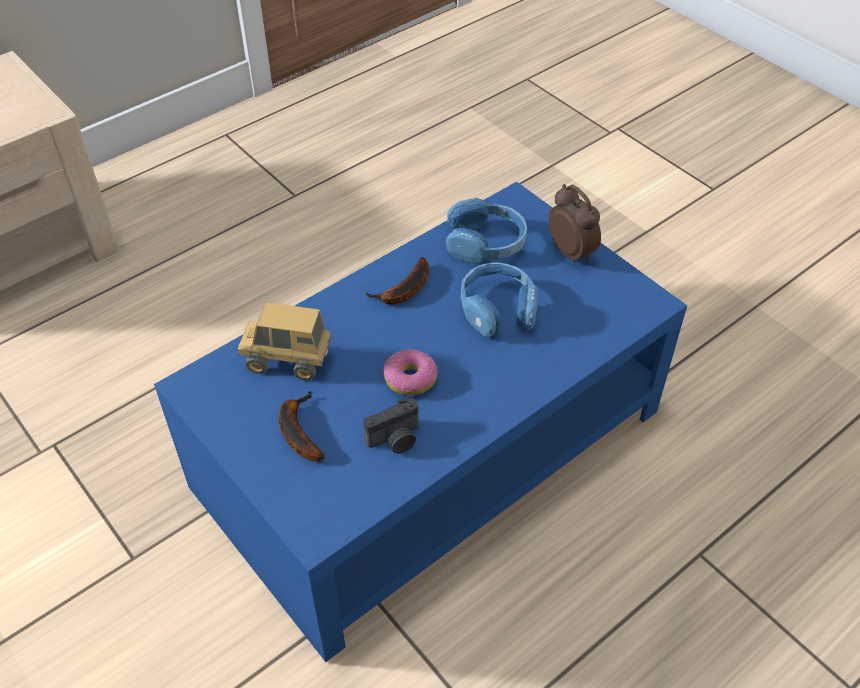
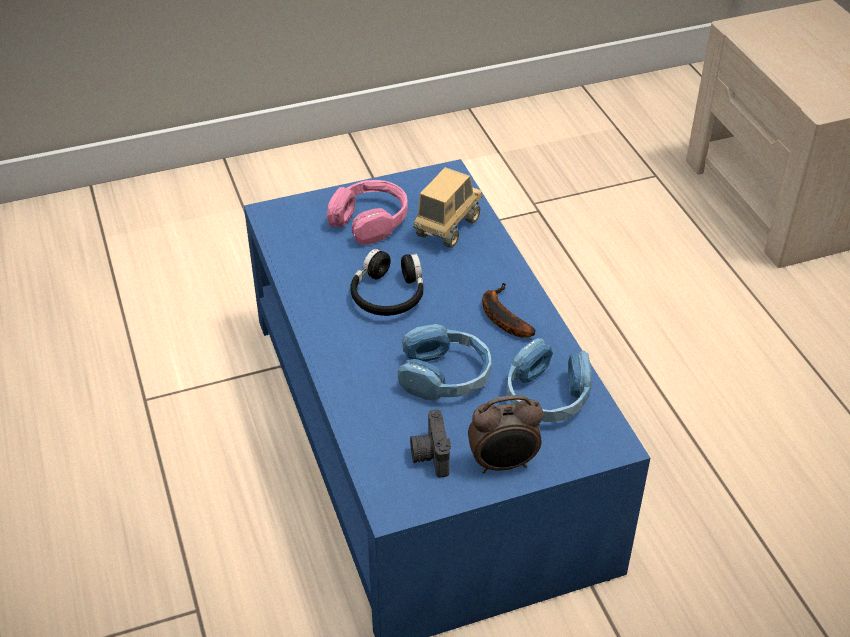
camera: 110 degrees right, 5 degrees down
(297, 430) = (370, 221): banana -> pink headphones
(395, 439) = (328, 271): camera -> camera (429, 455)
(410, 378) = (388, 294): donut -> black headphones

